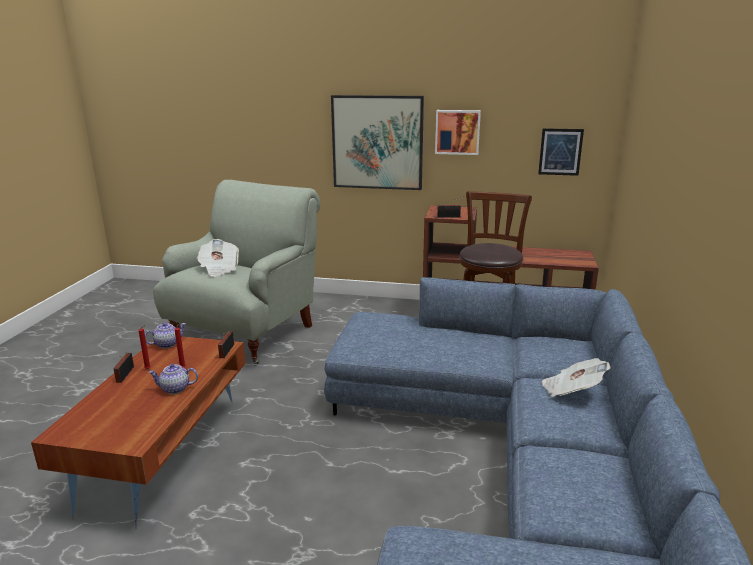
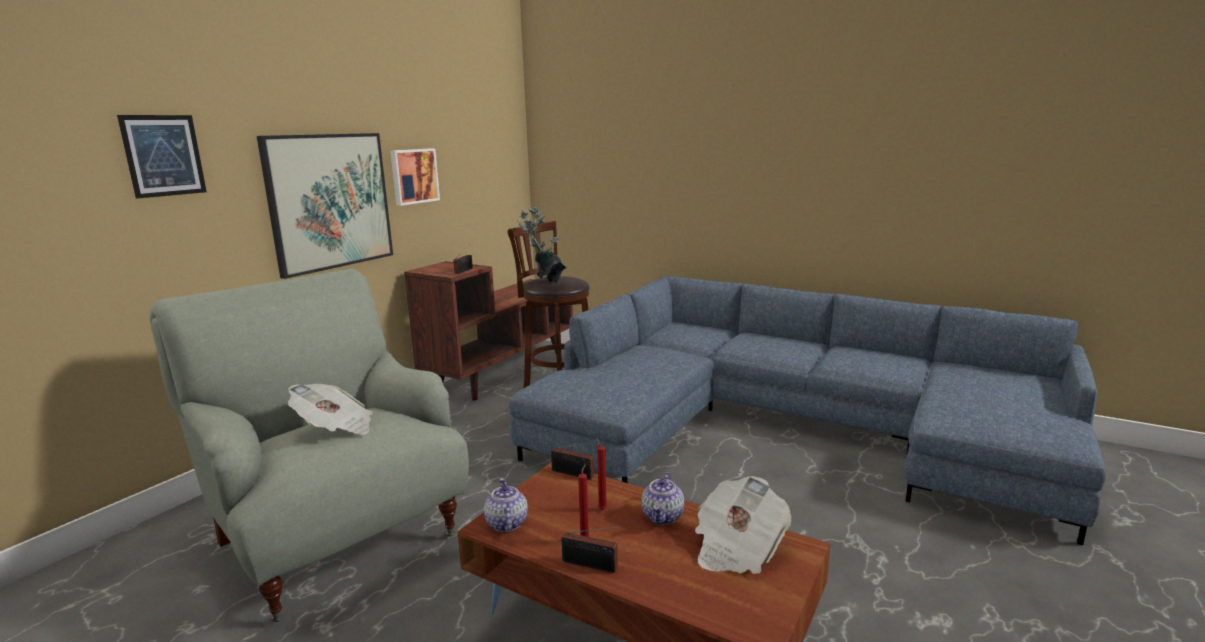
camera: 70 degrees left, 5 degrees down
(476, 247) = (546, 283): none -> potted plant
(560, 152) = (495, 187): picture -> picture (163, 155)
(571, 391) = (753, 339): newspaper -> newspaper (737, 548)

